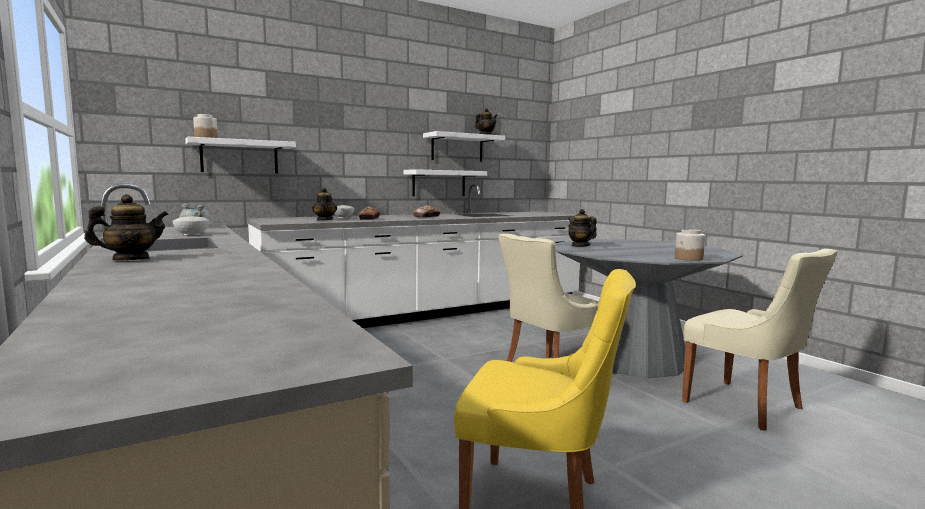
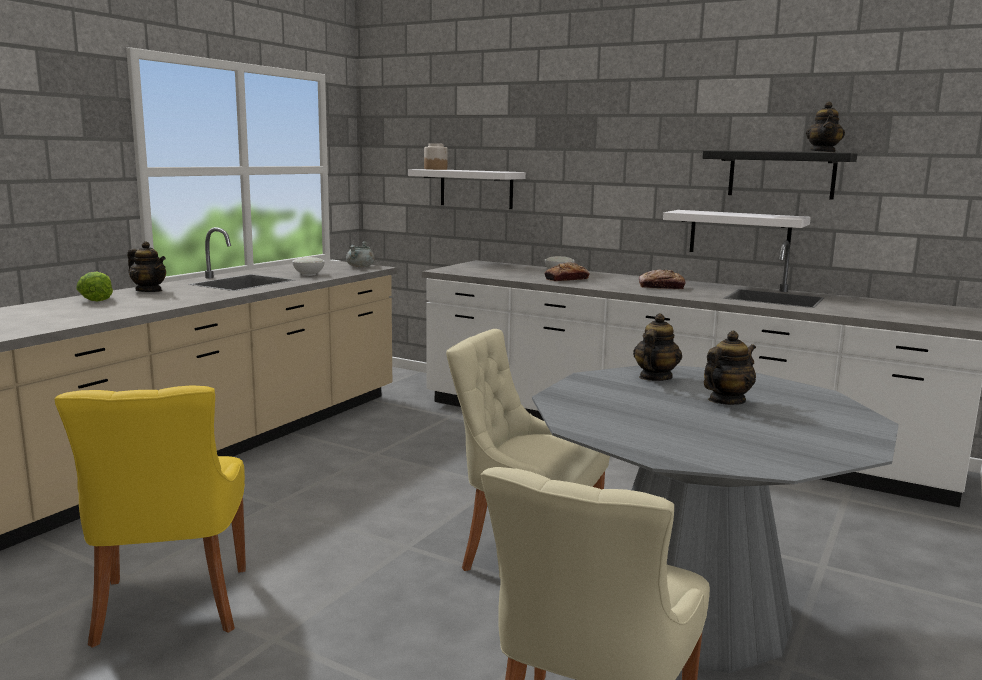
camera: 60 degrees right, 5 degrees up
(126, 271) = (96, 299): none -> lettuce
(324, 220) = (509, 274): teapot -> teapot (726, 401)
(457, 148) = (781, 174): white shelf -> black shelf
(688, 258) = (633, 442): jar -> none

